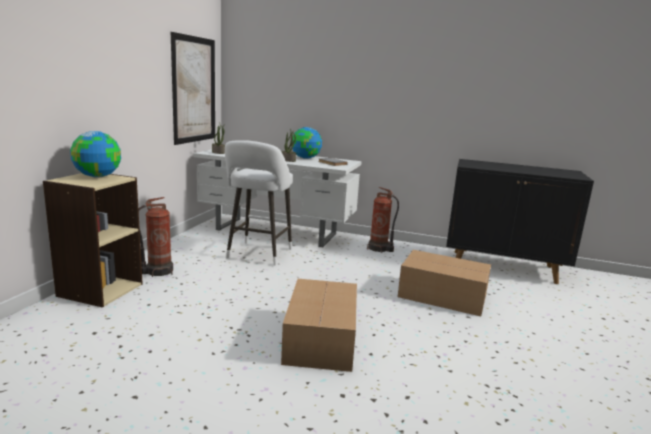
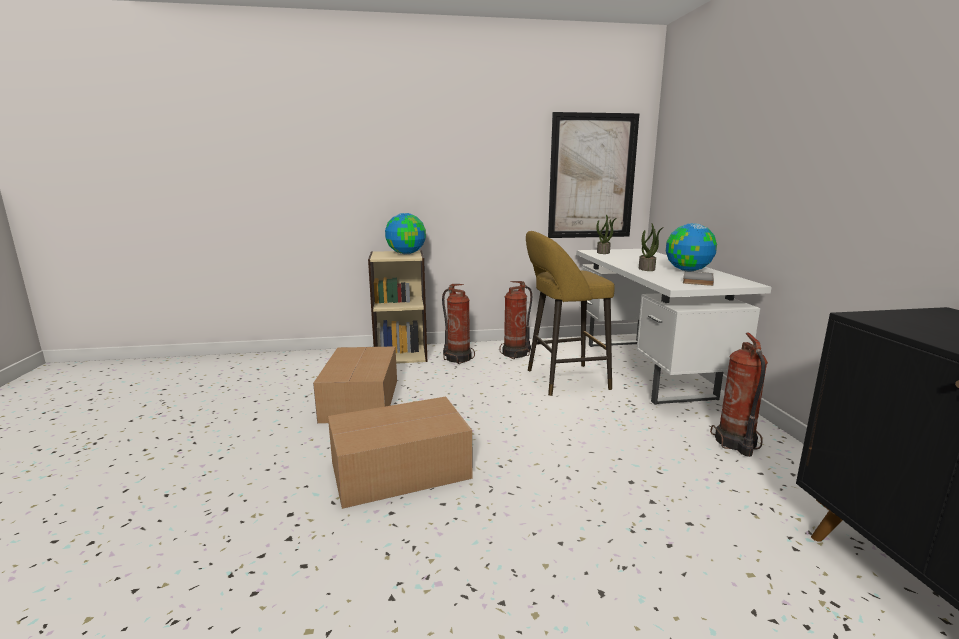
camera: 65 degrees right, 0 degrees up
(190, 252) = (516, 354): none -> fire extinguisher
(258, 254) = (562, 380): white stool -> yellow stool
(441, 295) = (649, 543): cardboard box -> cardboard box (362, 399)

